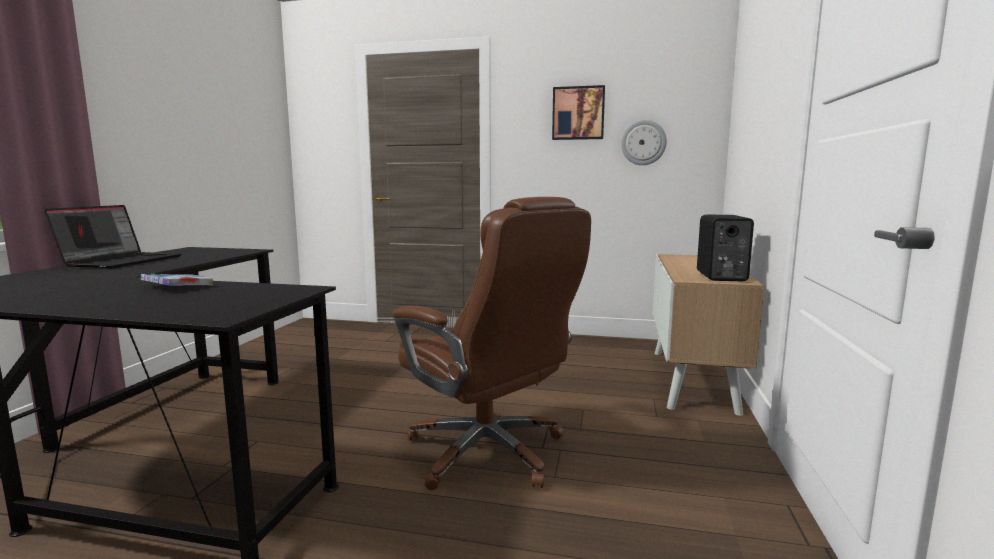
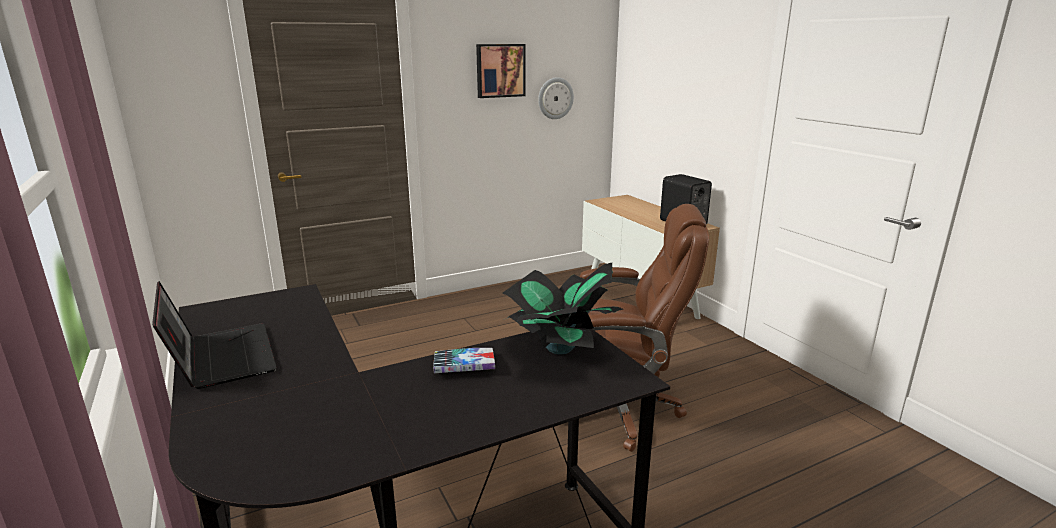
camera: 40 degrees left, 10 degrees up
(254, 293) = (559, 349): none -> potted plant

